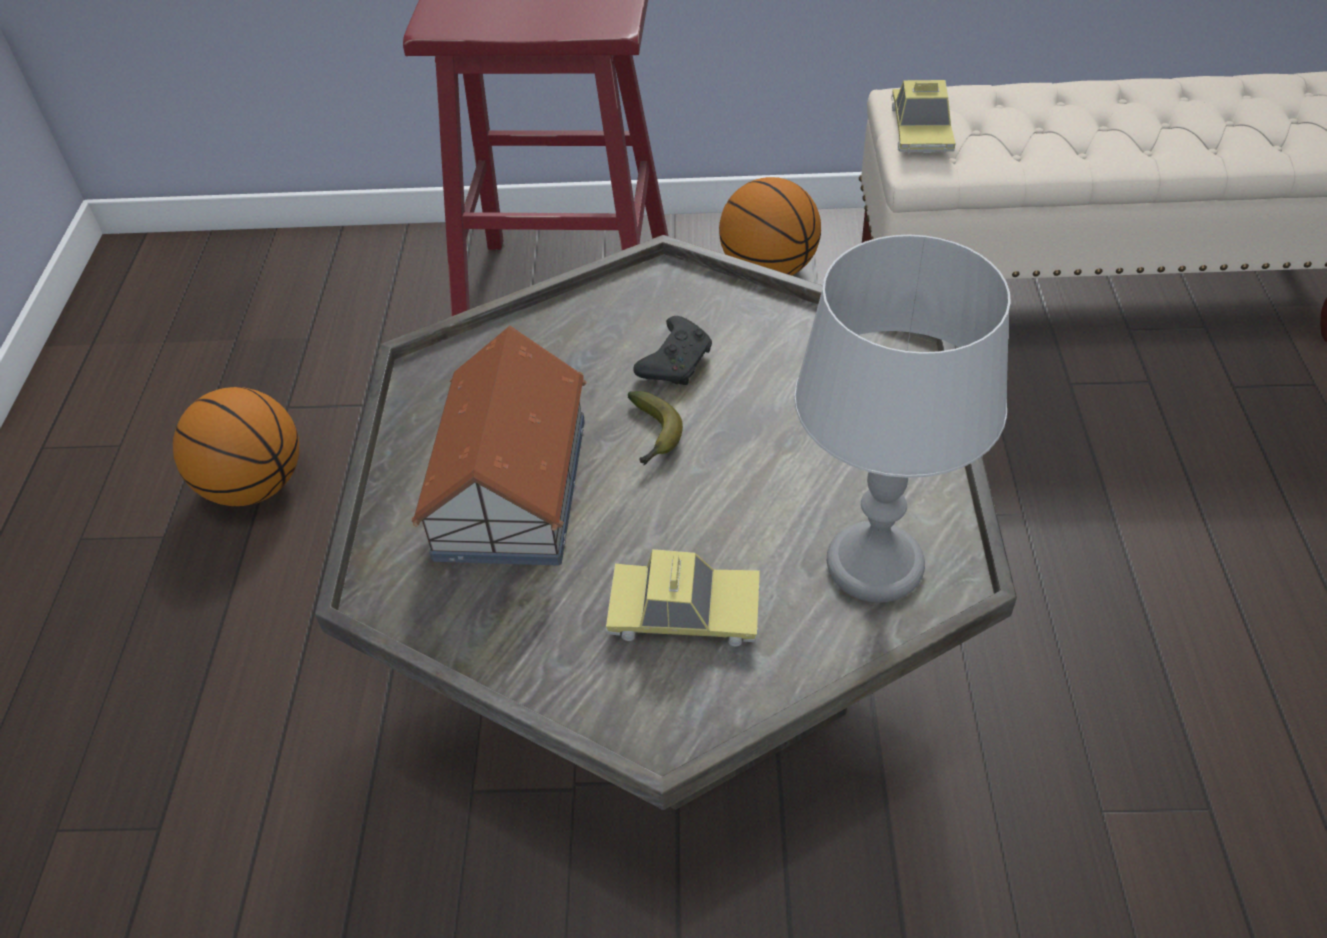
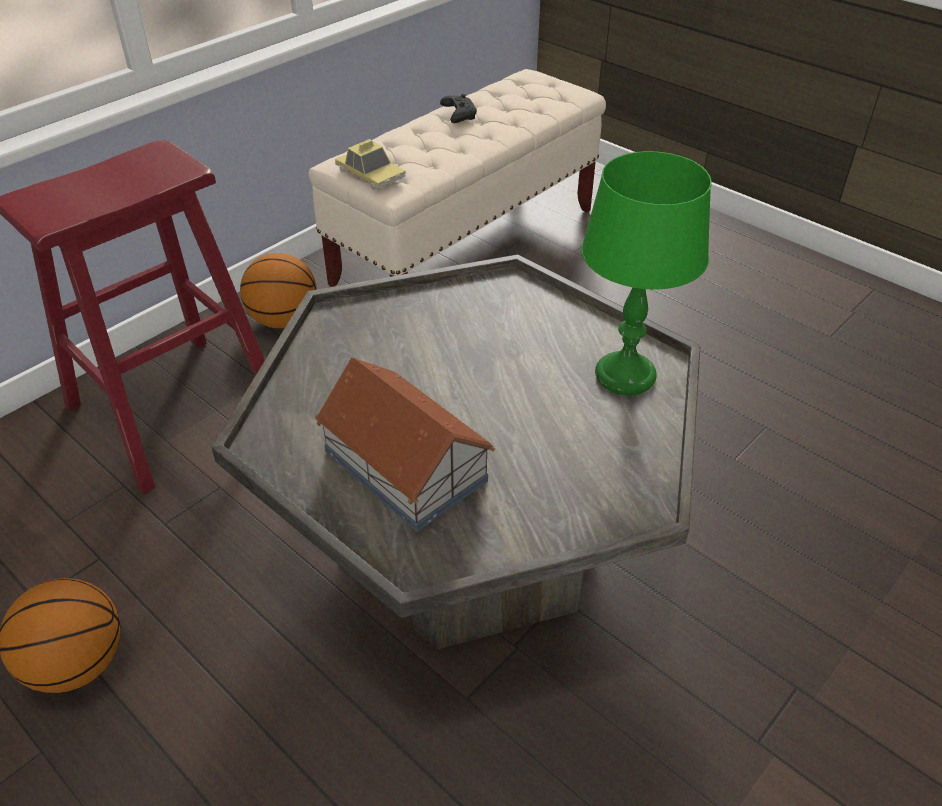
camera: 50 degrees left, 5 degrees down
(653, 436) = (444, 391): banana -> none
(676, 362) = (403, 350): black game controller -> black game controller (458, 115)
(684, 611) = (577, 455): toy car -> none
(873, 563) = (624, 375): grey table lamp -> green table lamp

